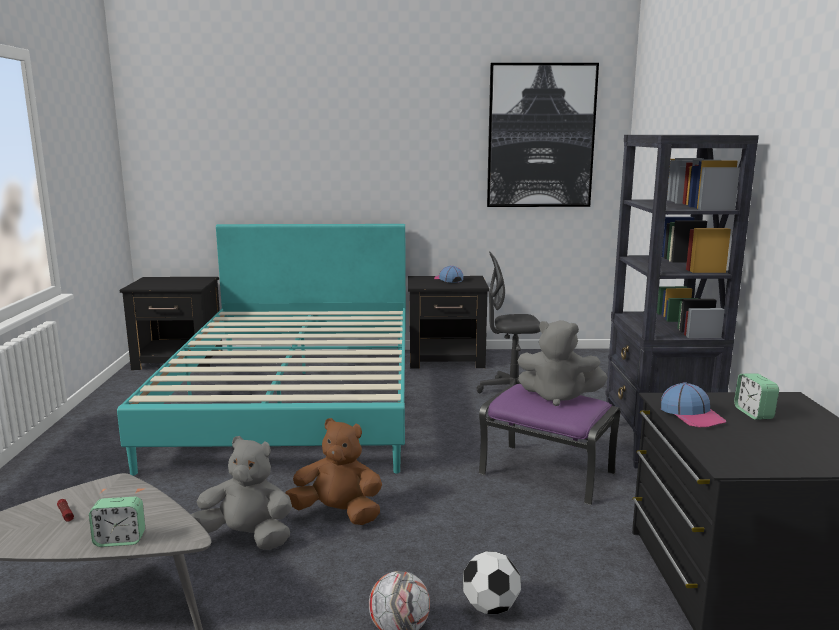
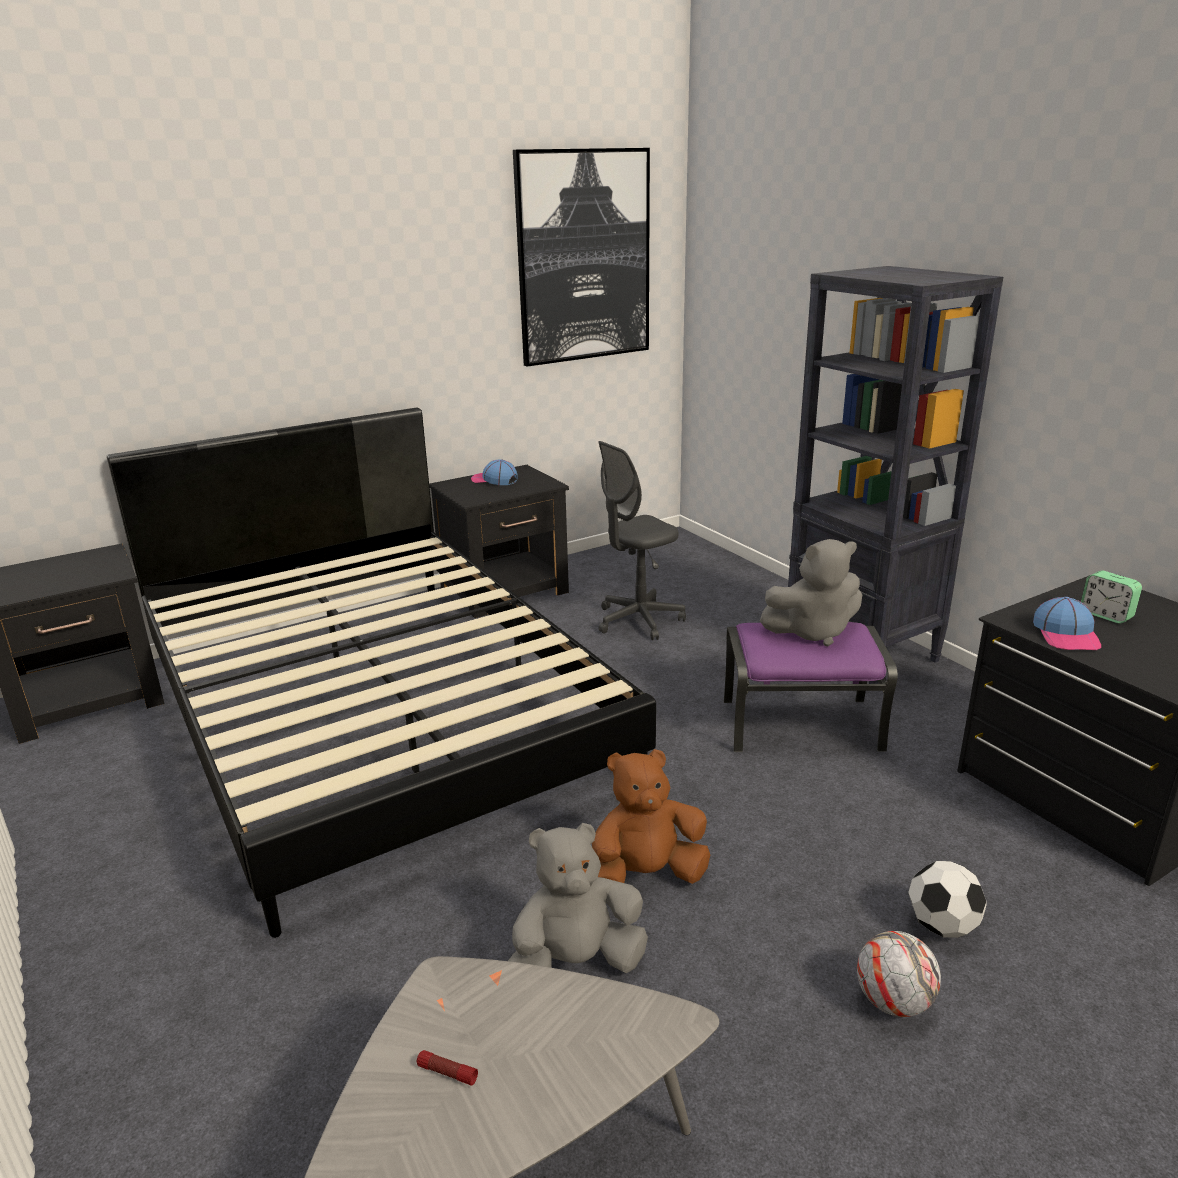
camera: 30 degrees left, 10 degrees up
(120, 540) = (595, 1074): alarm clock -> none
(297, 399) = (376, 714): turquoise bed -> black bed
(692, 415) = (1066, 635): cap -> cap turned 60 degrees clockwise

